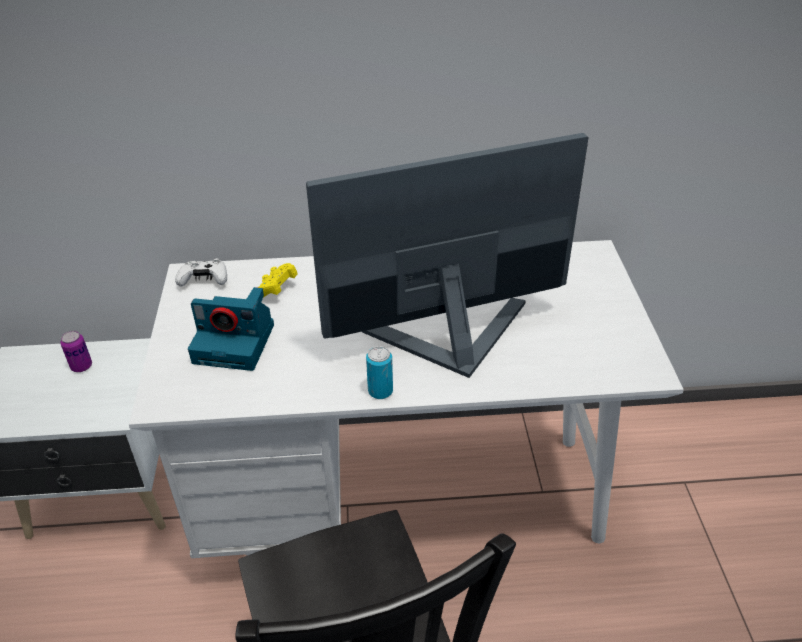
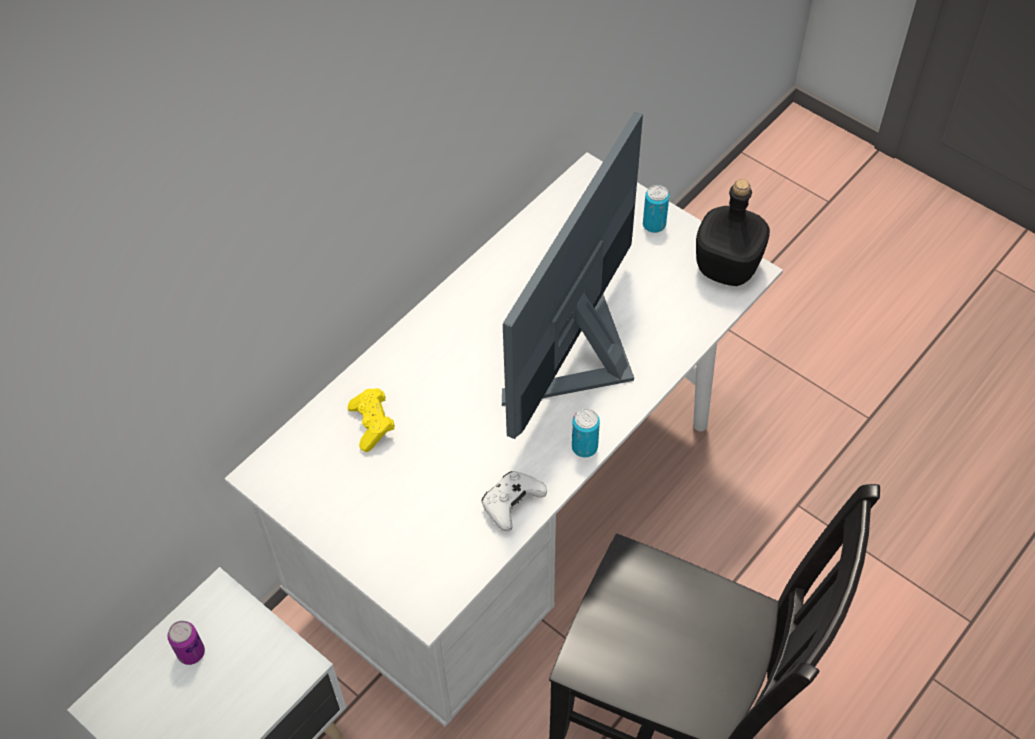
camera: 45 degrees left, 15 degrees up
(204, 280) = (288, 467): white game controller -> white game controller (512, 504)
(236, 343) = (411, 503): camera -> none
(608, 302) = (654, 224): none -> can
(635, 360) = (728, 268): none -> black bottle

